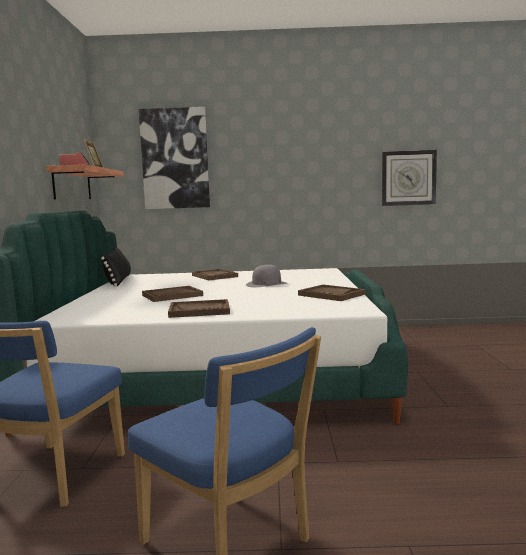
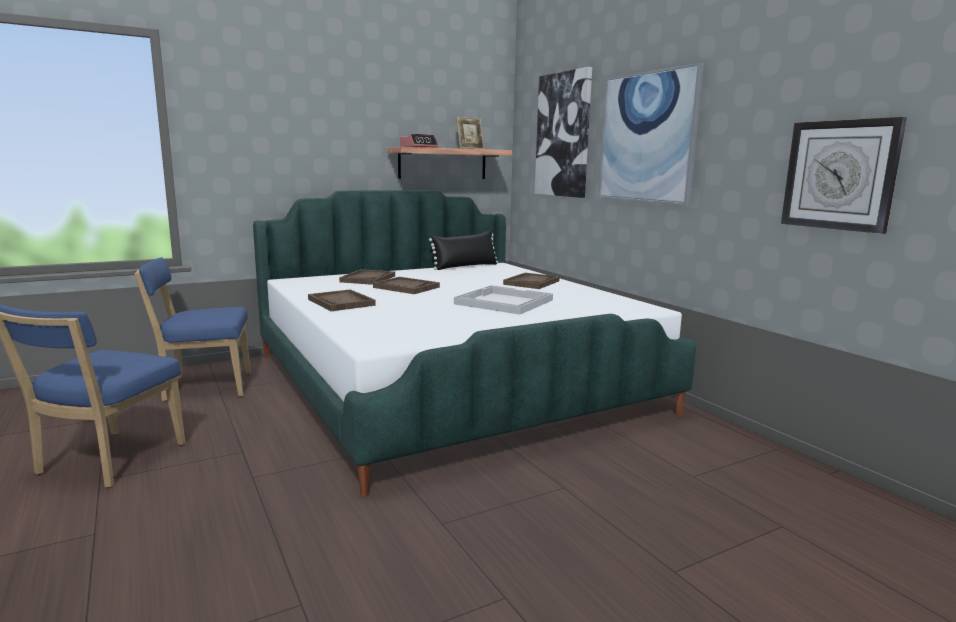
camera: 60 degrees right, 5 degrees up
(266, 284) = (503, 302): grey hat -> white tray
(271, 160) = (647, 138): none -> picture
(331, 295) = (461, 328): brown tray -> brown tray (368, 279)

